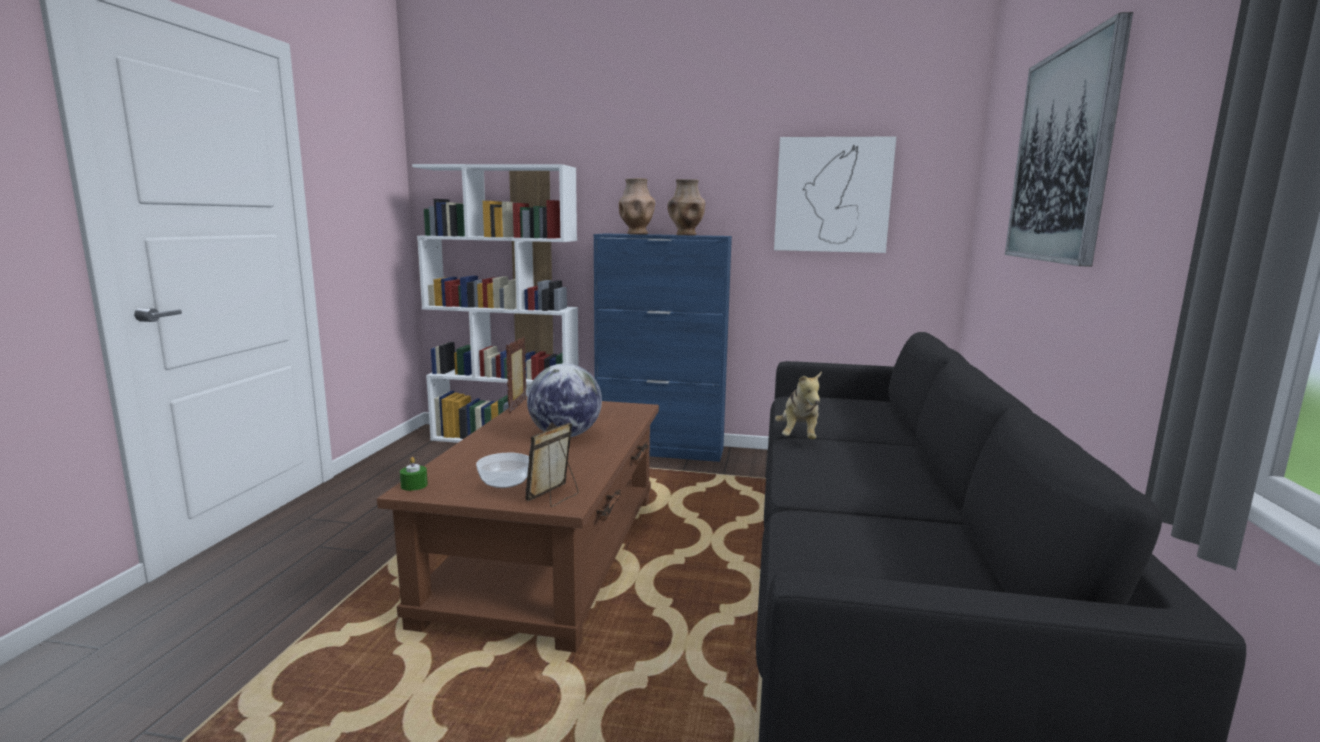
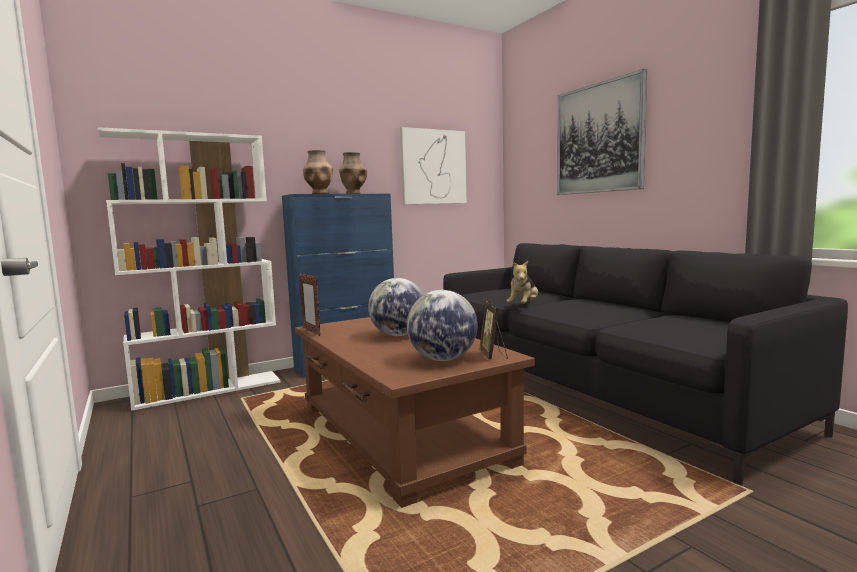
camera: 40 degrees left, 5 degrees down
(414, 485) = (394, 377): green candle -> none
(504, 482) = (442, 359): bowl -> globe
(798, 437) = (523, 306): plush toy -> plush toy turned 60 degrees clockwise

